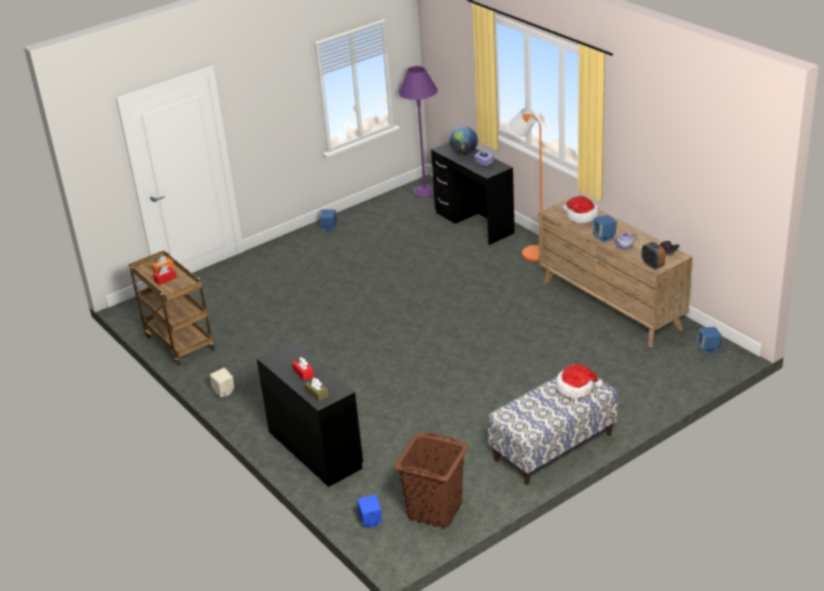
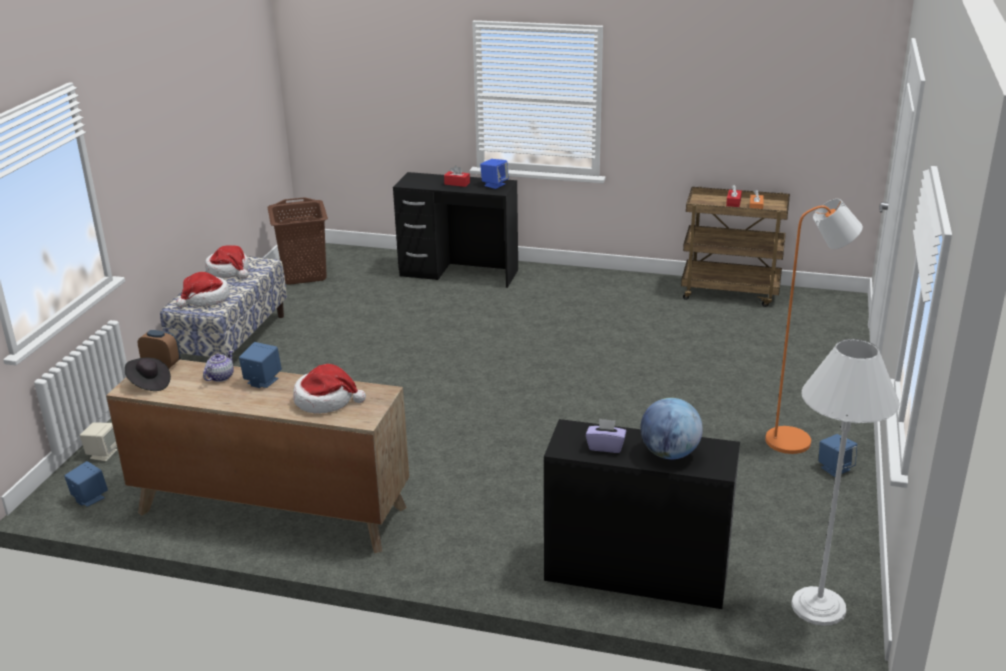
camera: 140 degrees right, 5 degrees down
(224, 391) = (609, 278): beige speaker -> beige speaker (103, 454)
(317, 394) = (423, 177): brown tissue box -> none
(370, 521) = (351, 255): blue speaker -> blue speaker (494, 185)
(424, 192) = (818, 607): purple floor lamp -> white floor lamp
(531, 252) = (475, 553): orange floor lamp -> orange floor lamp (797, 441)
(539, 415) = (229, 271): none -> hat

